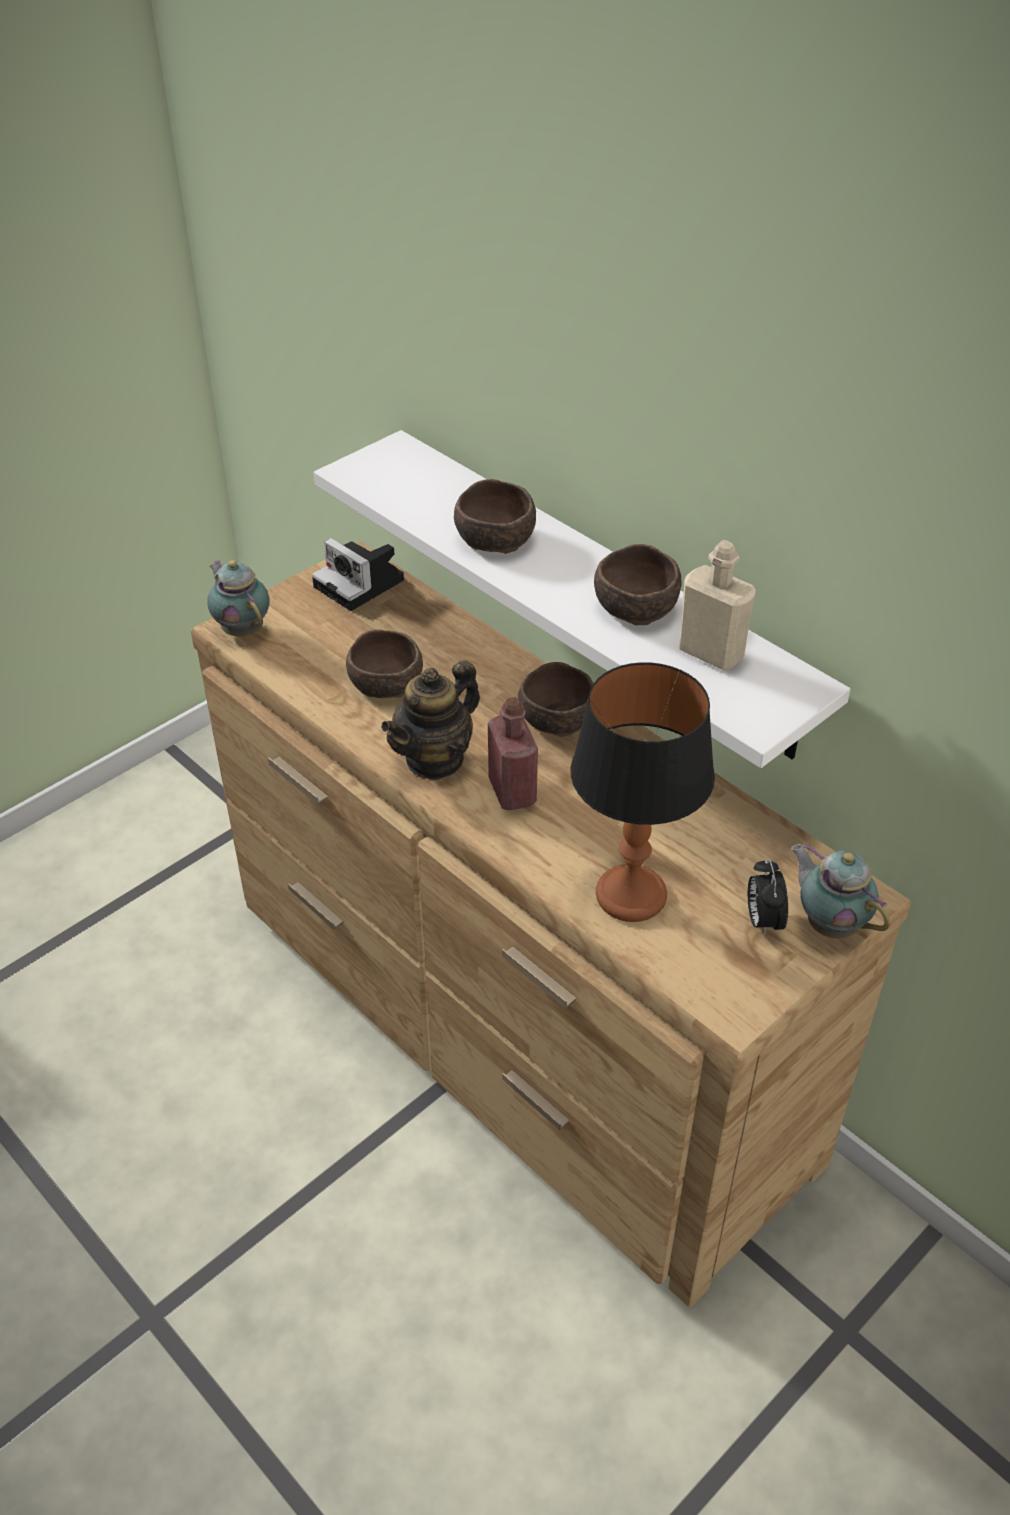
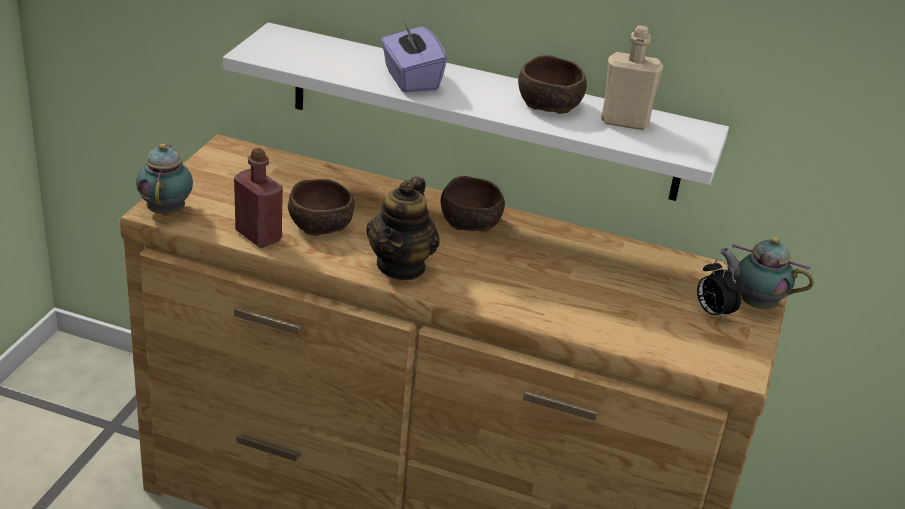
camera: 30 degrees left, 10 degrees down
(242, 629) = (167, 210): teapot -> teapot turned 60 degrees clockwise
(362, 584) = (244, 162): camera -> none
(496, 540) = (410, 79): brown bowl -> purple tissue box
(512, 791) = (477, 274): red bottle -> red bottle (258, 236)
(632, 896) = (616, 319): table lamp -> none

